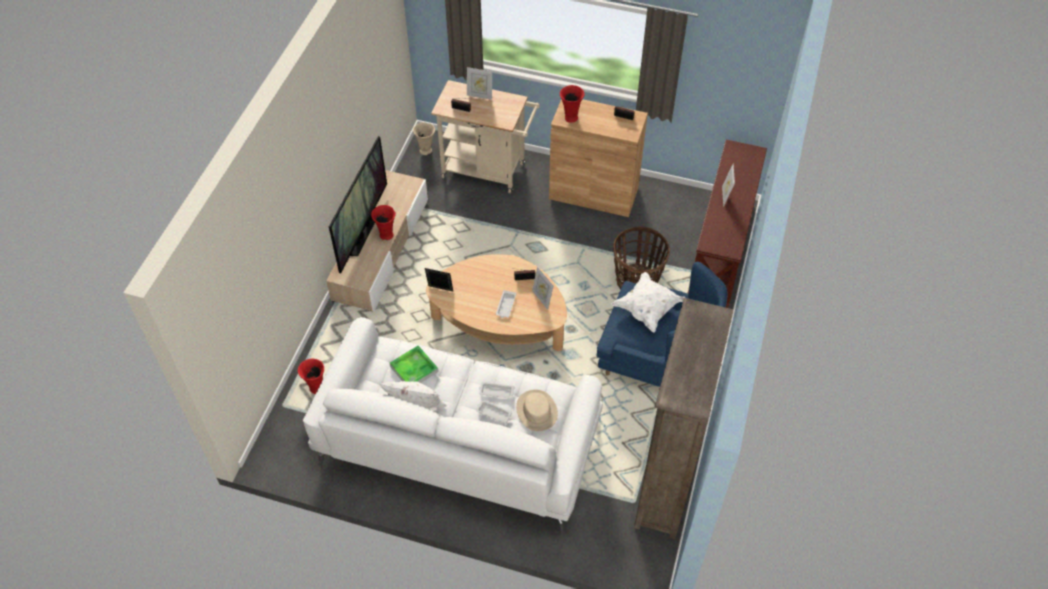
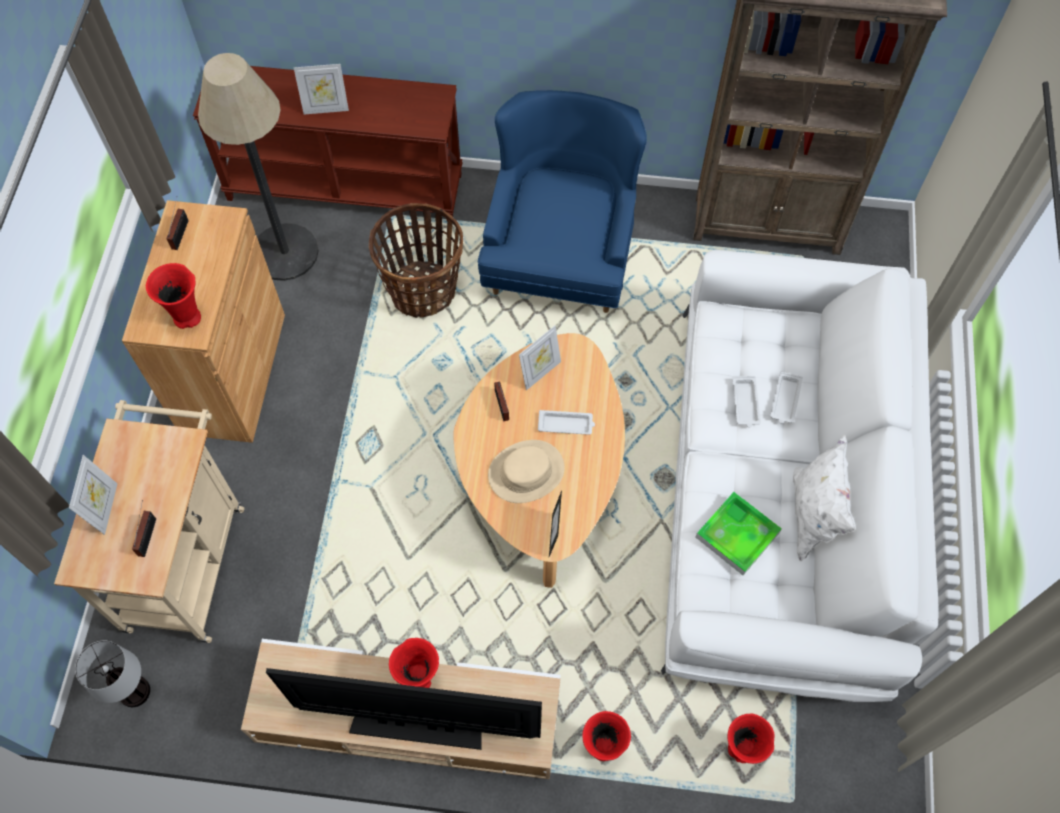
camera: 100 degrees left, 10 degrees up
(338, 326) = (602, 748): none -> red vase
(426, 151) = (134, 691): beige vase -> table lamp
(537, 411) = (763, 341): beige hat -> beige hat (526, 472)
(647, 308) = (530, 226): white pillow -> none
(673, 220) = (285, 252): none -> floor lamp

